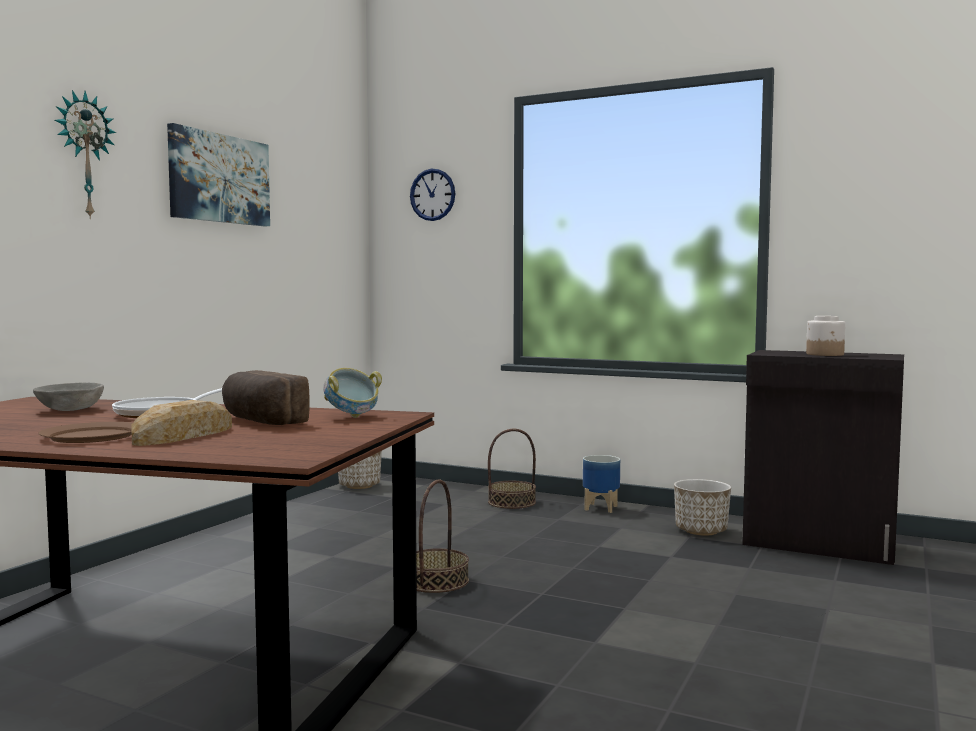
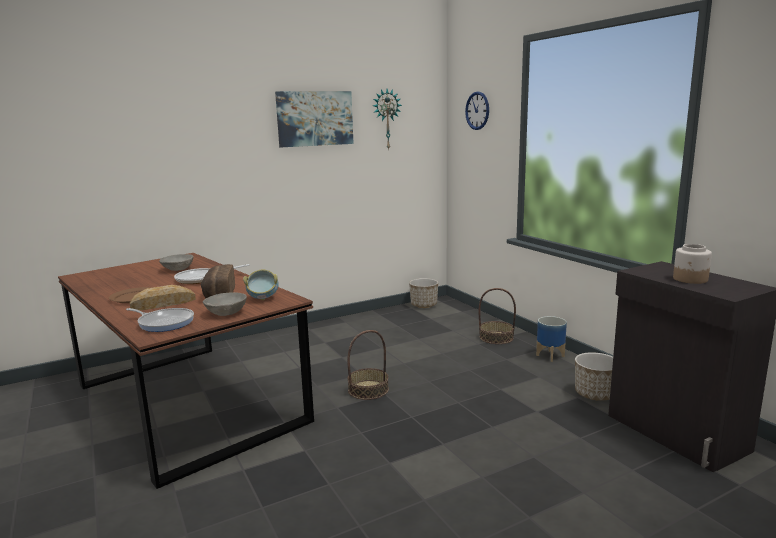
camera: 35 degrees right, 10 degrees up
(83, 155) = (220, 120): wall clock -> wall clock (386, 119)
(263, 447) = (164, 323): none -> frying pan
(342, 430) = (227, 313): none -> grey bowl

